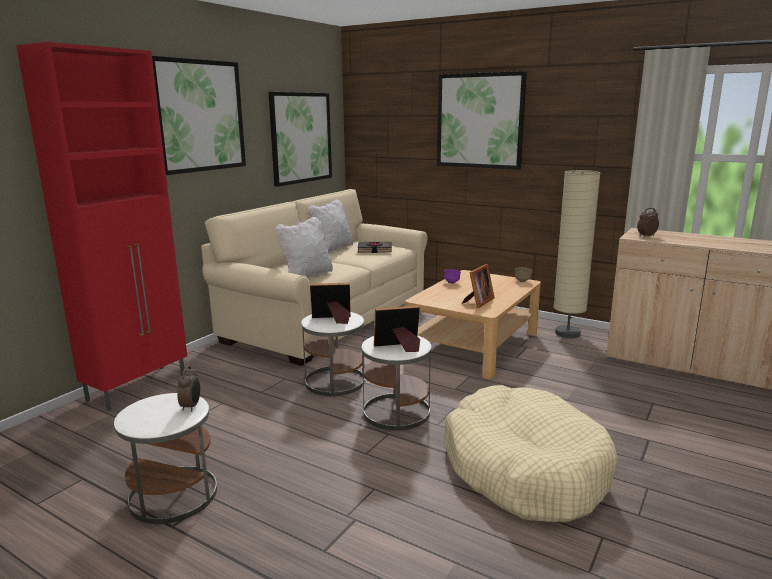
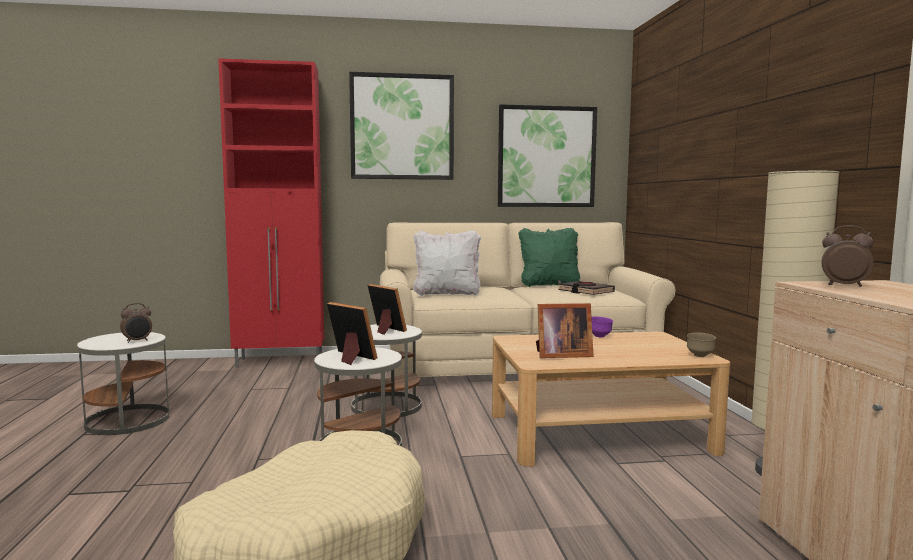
camera: 50 degrees right, 10 degrees down
(332, 249) = (549, 285): white pillow -> green pillow
(480, 121) = (732, 116): picture -> none

